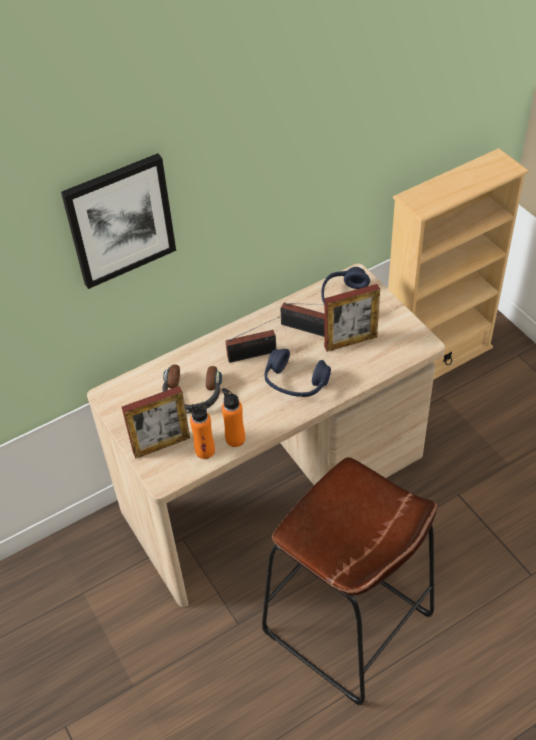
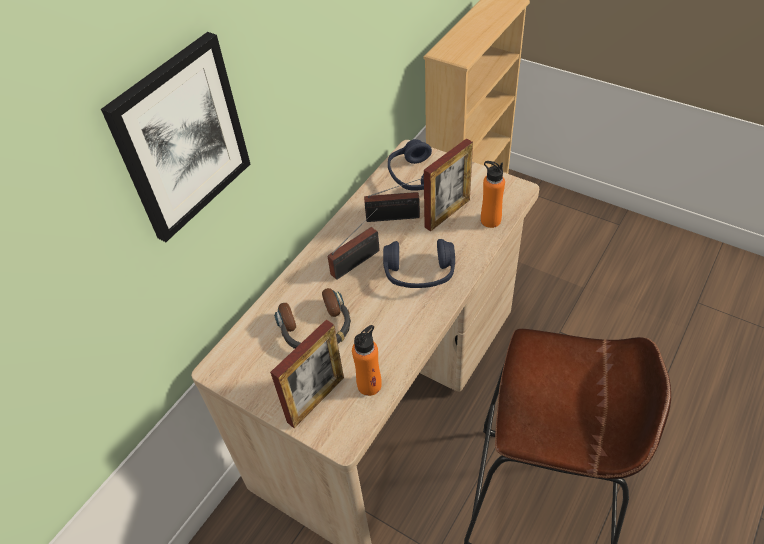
camera: 25 degrees left, 0 degrees up
(235, 439) = (394, 358): orange bottle -> orange bottle (490, 220)

